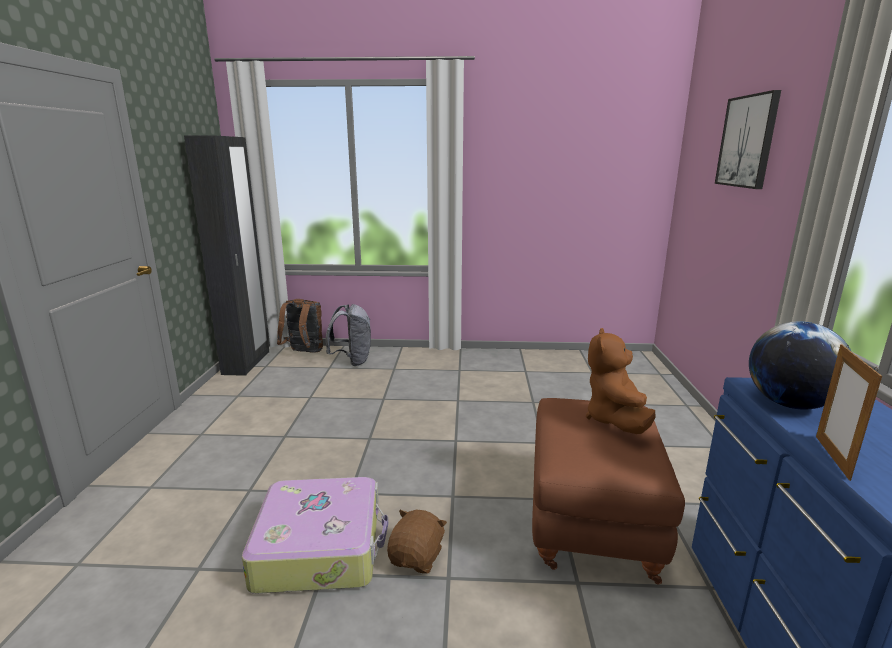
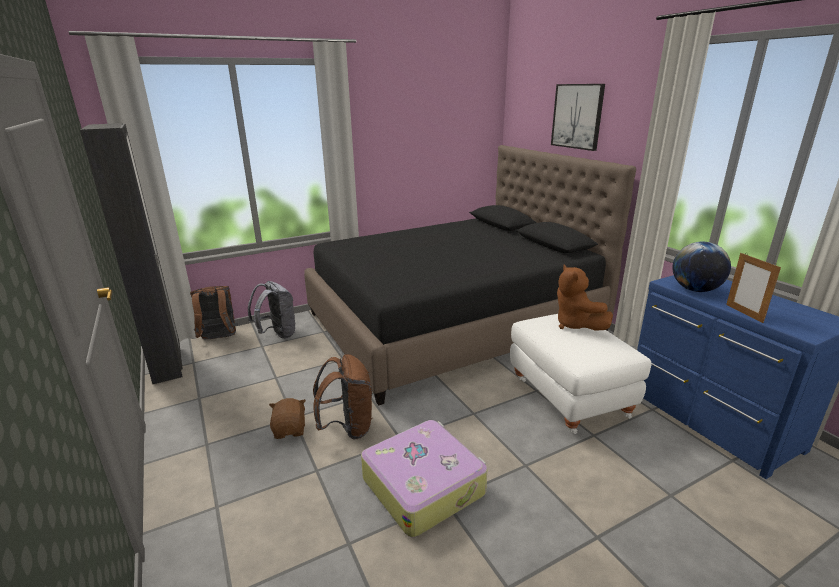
camera: 30 degrees left, 5 degrees up
(317, 462) = (348, 427): none -> brown backpack
(417, 557) = (494, 462): brown plush toy -> brown plush toy (290, 430)
(535, 394) = (453, 322): none -> black bed
(589, 523) = (567, 398): brown ottoman -> white ottoman

